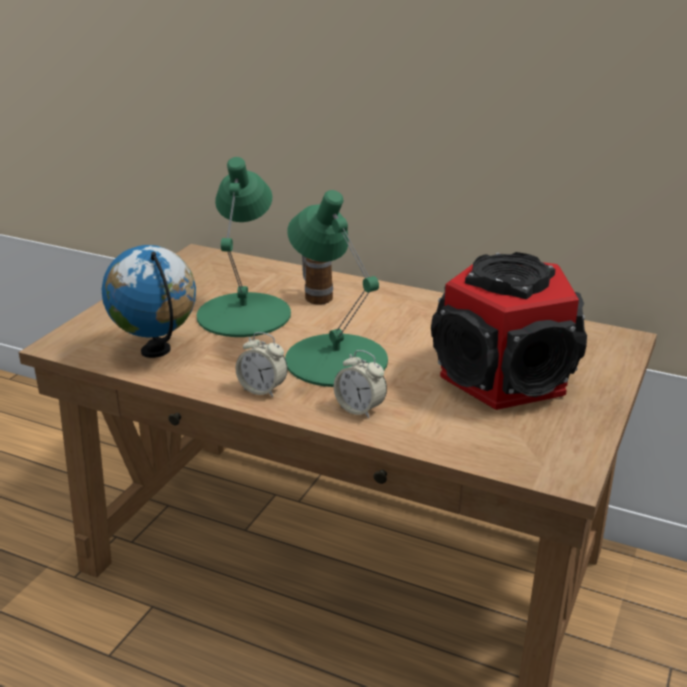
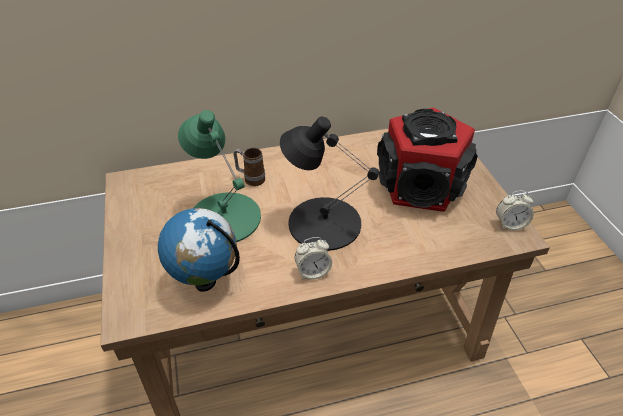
camera: 40 degrees left, 15 degrees up
(336, 359) = (323, 222): green table lamp -> black table lamp
(360, 409) = (381, 252): alarm clock -> alarm clock (510, 224)

